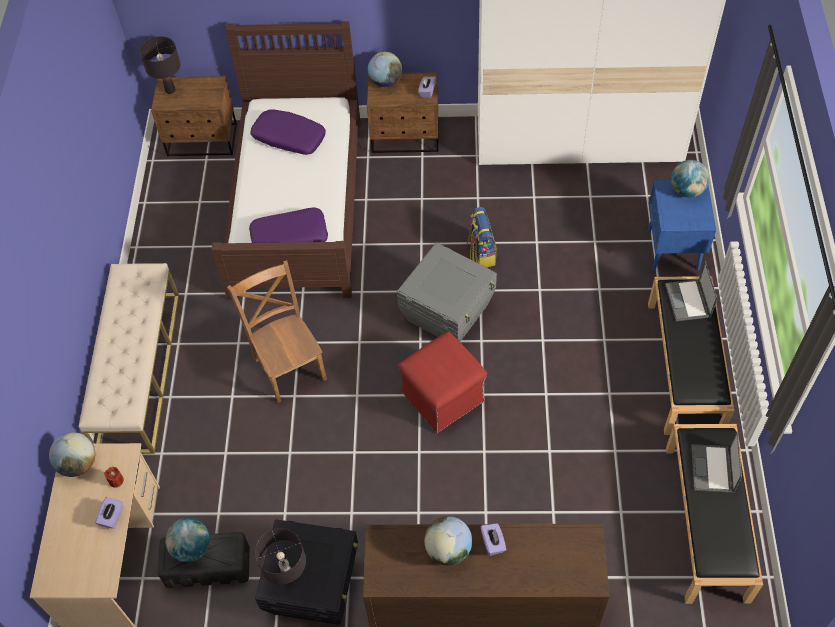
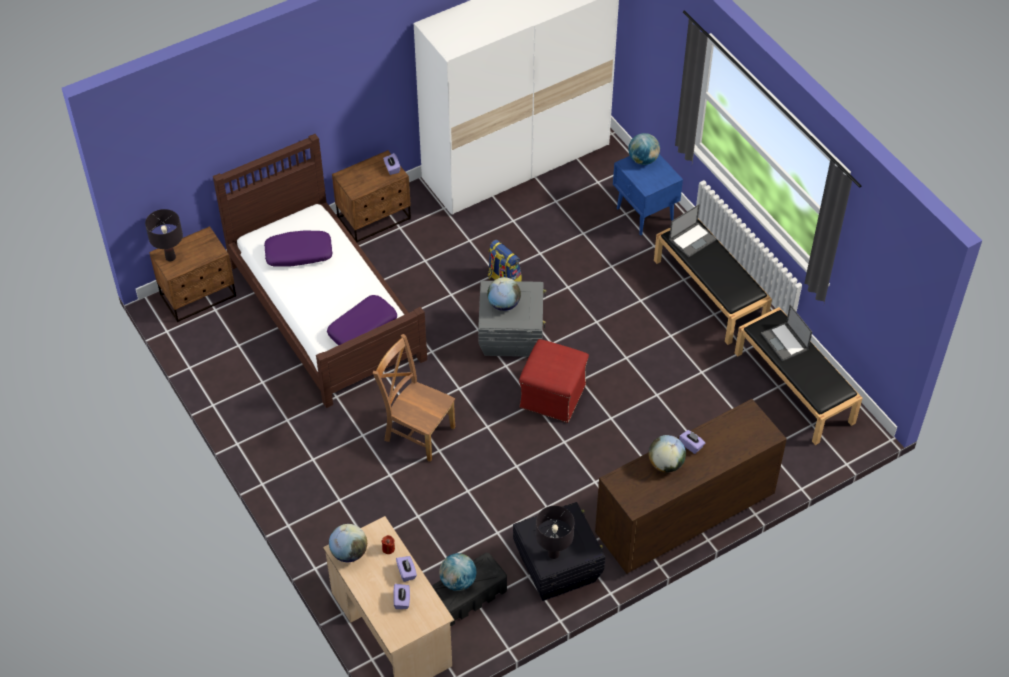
camera: 35 degrees left, 5 degrees down
(84, 545) = (402, 600): none -> purple tissue box
(139, 370) = (297, 494): beige bench -> none
(385, 81) = (351, 174): globe -> globe (503, 304)
(688, 301) = (692, 239): laptop -> laptop turned 90 degrees counterclockwise

